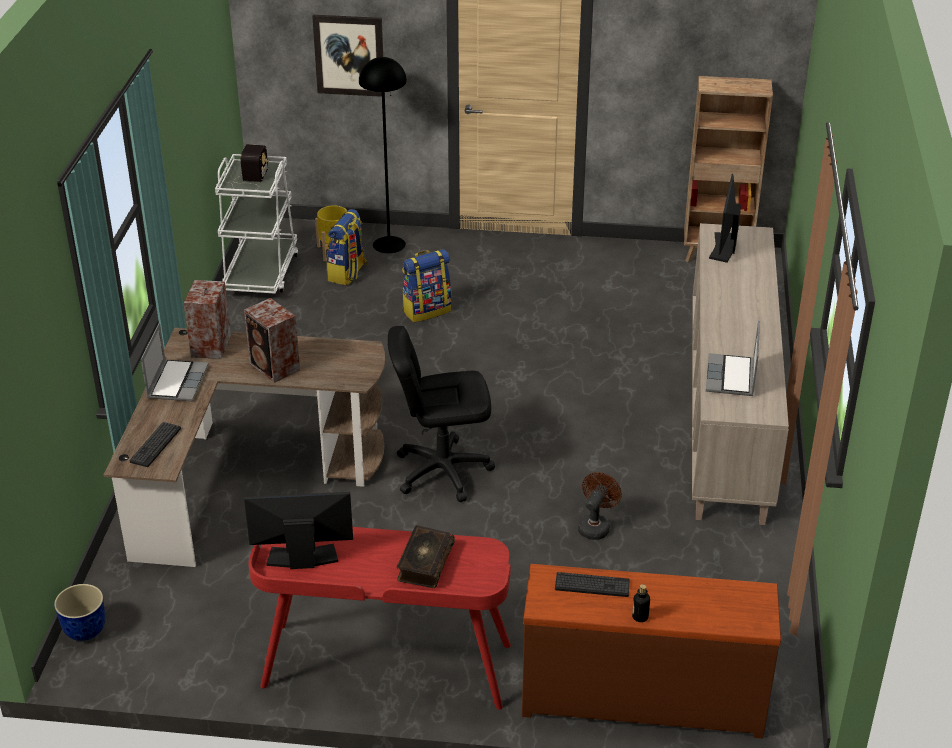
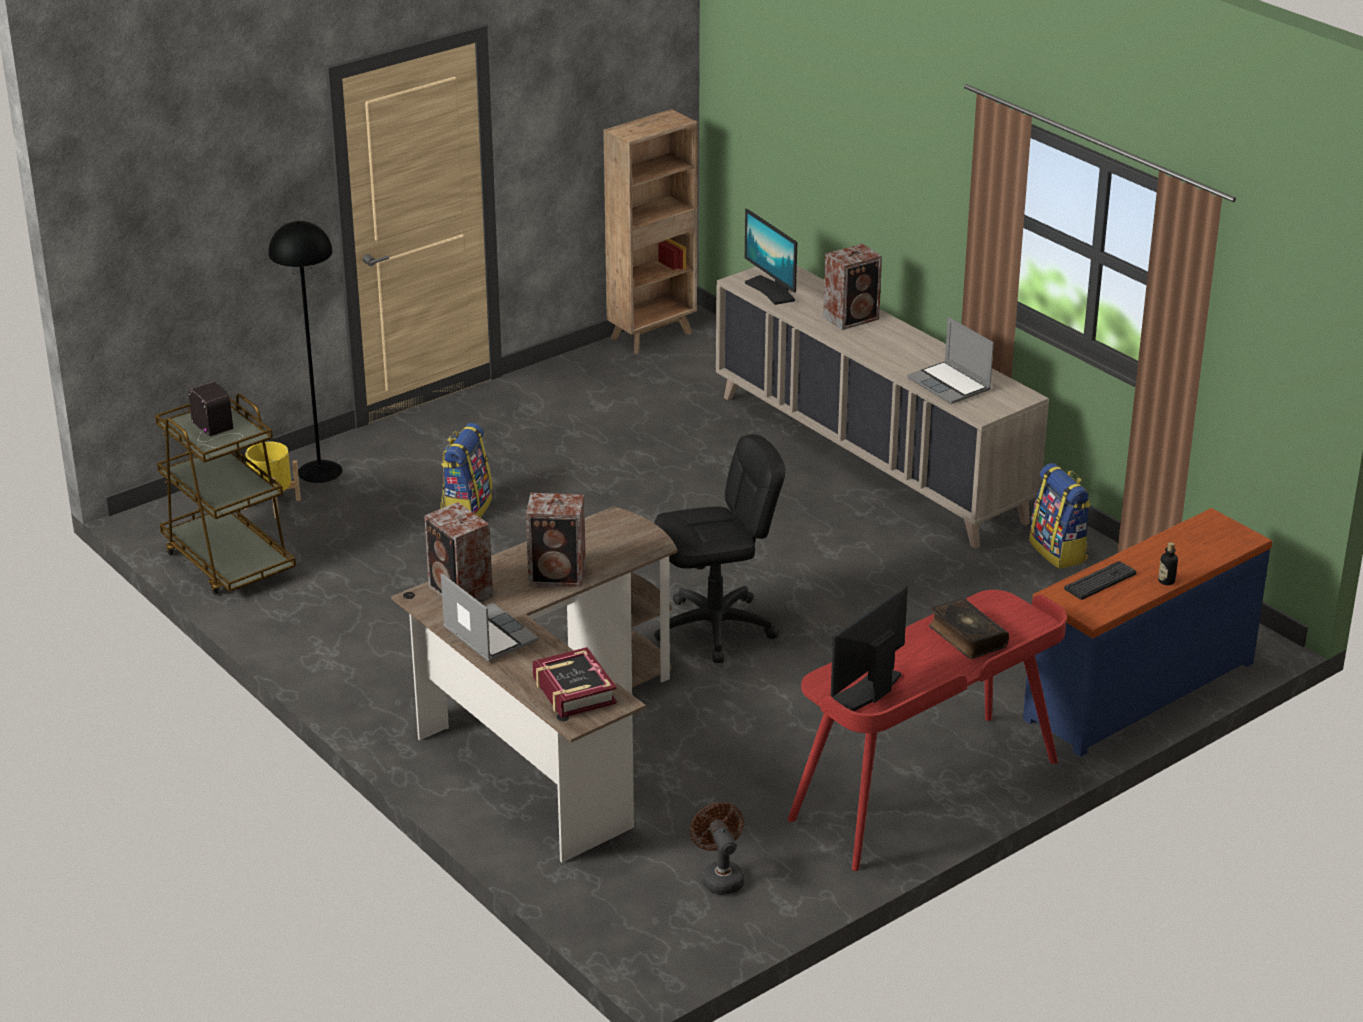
camera: 45 degrees left, 5 degrees down
(85, 630) = (626, 934): planter -> none
(155, 445) = (573, 690): keyboard -> book
(261, 273) = (228, 562): white cart -> brown cart
(347, 273) = (324, 517): backpack -> backpack (1059, 551)
(349, 55) = (223, 240): picture -> none
(442, 471) = (716, 628): black office chair -> black office chair turned 150 degrees counterclockwise
(595, 526) = (910, 596): brown fan -> brown fan (720, 877)
(642, 696) = (1137, 689): brown dresser -> blue dresser
(747, 294) = (852, 318): none -> speaker

